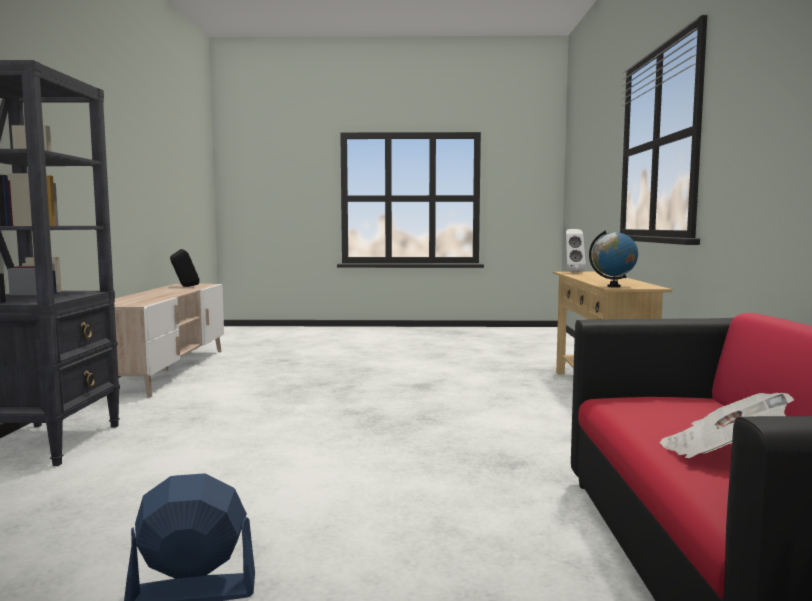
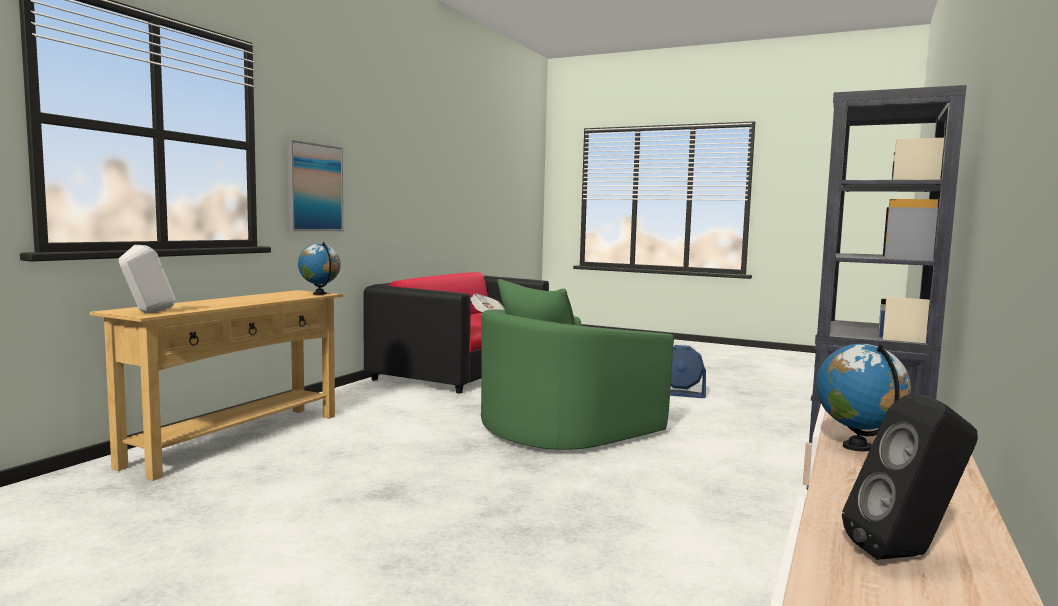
camera: 155 degrees left, 0 degrees up
(163, 296) = (857, 447): none -> globe
(360, 452) = (564, 428): none -> green armchair
(742, 159) = (314, 187): none -> picture

